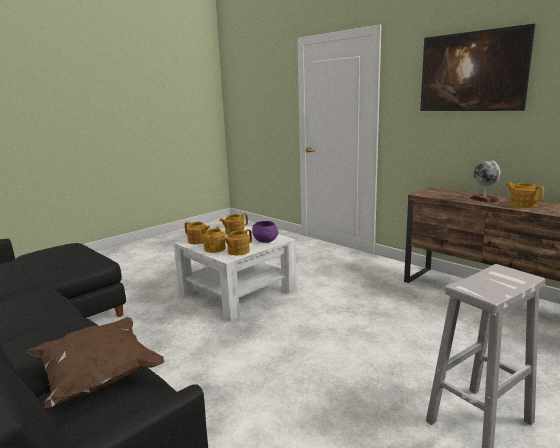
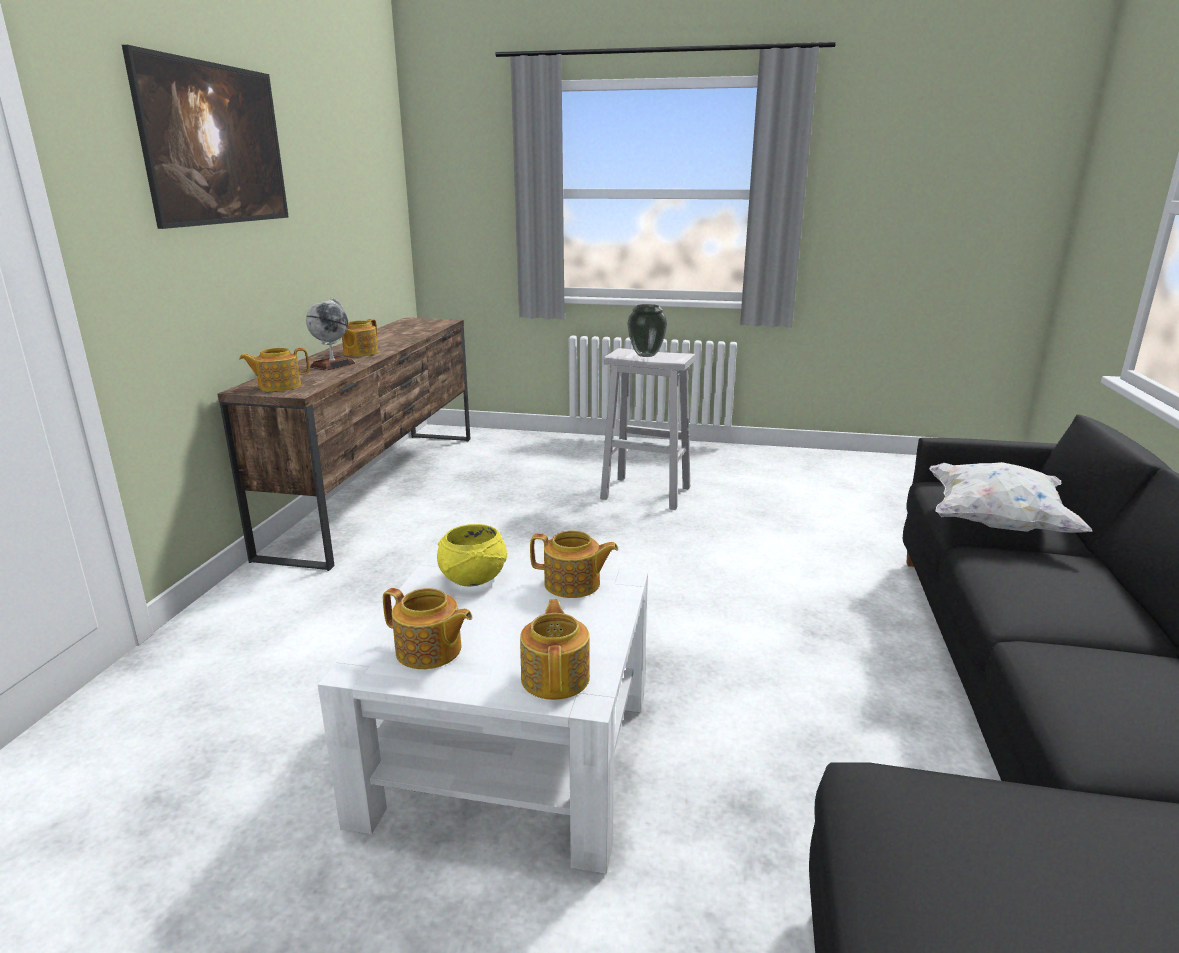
camera: 125 degrees left, 5 degrees up
(99, 378) = (995, 523): brown pillow -> white pillow
(215, 248) = (585, 620): teapot -> teapot (278, 386)
(265, 241) = (472, 579): purple bowl -> yellow bowl
(497, 280) = (645, 355): none -> vase

